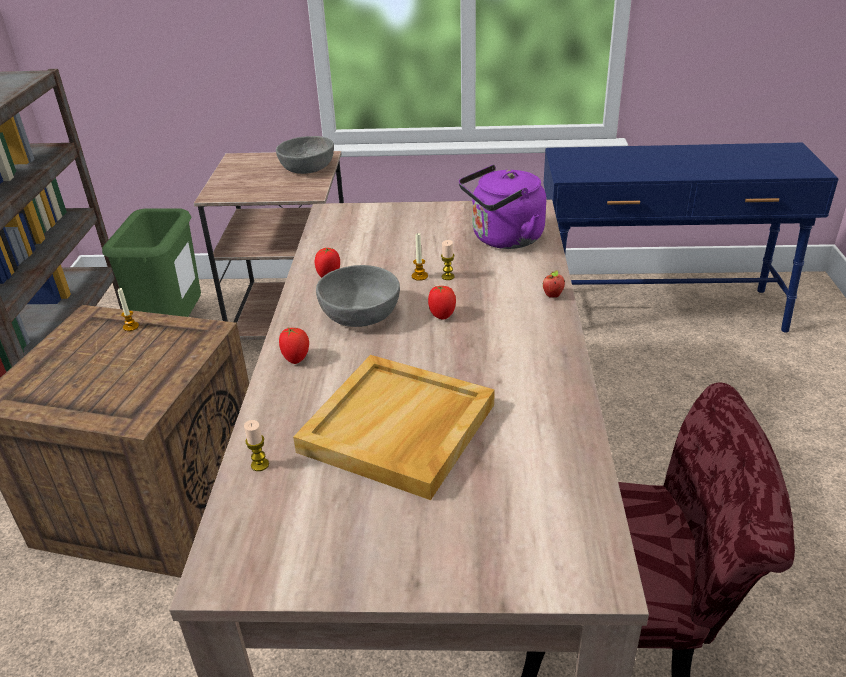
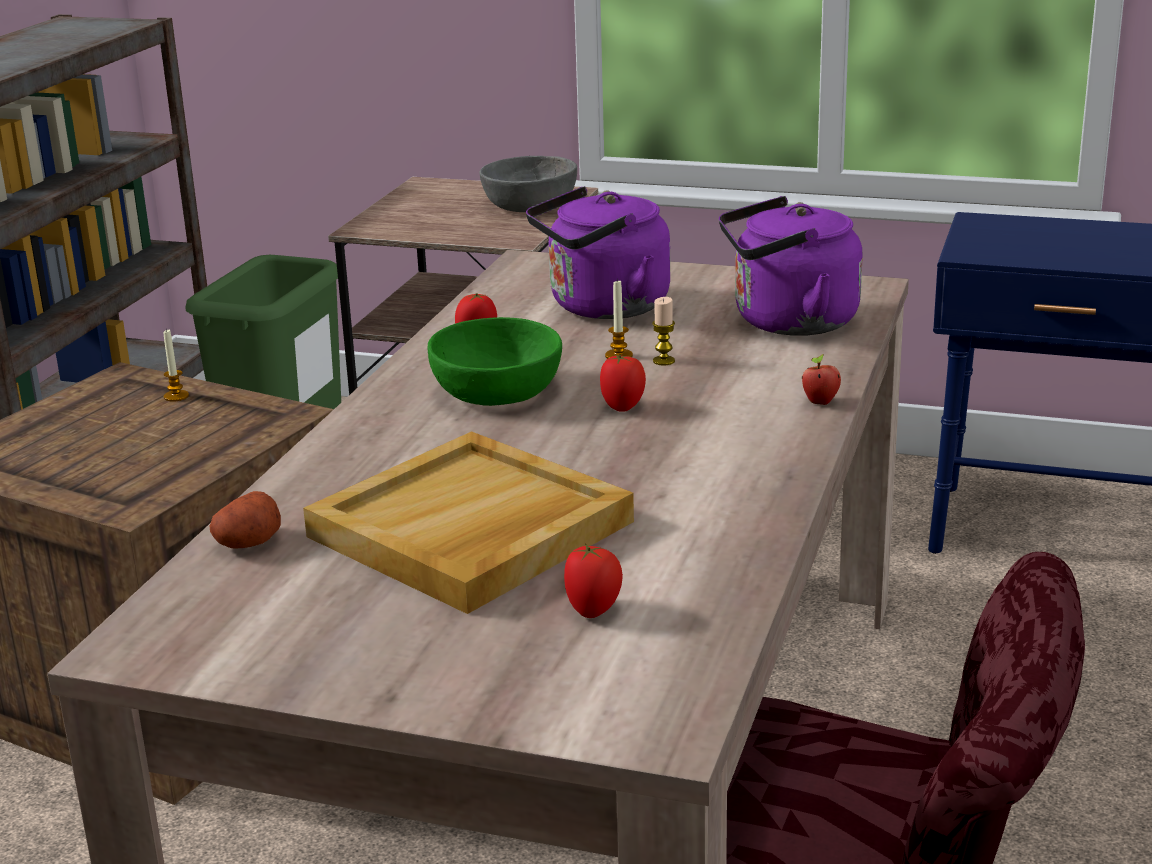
camera: 15 degrees right, 10 degrees down
(260, 465) = (248, 543): candle -> potato
(296, 359) = (369, 433): tomato -> tomato (594, 610)
(360, 314) = (497, 391): grey bowl -> green bowl
(392, 241) = (603, 308): none -> purple kettle

